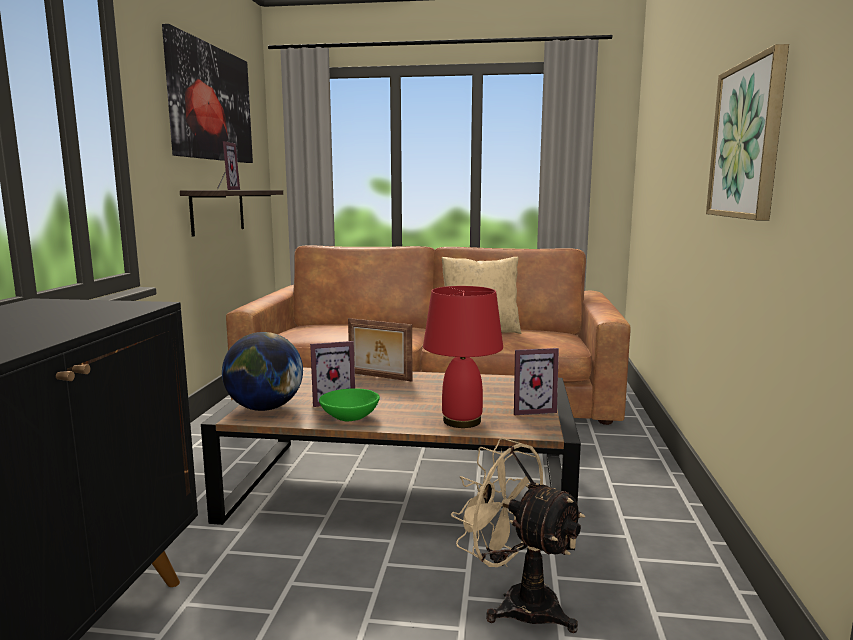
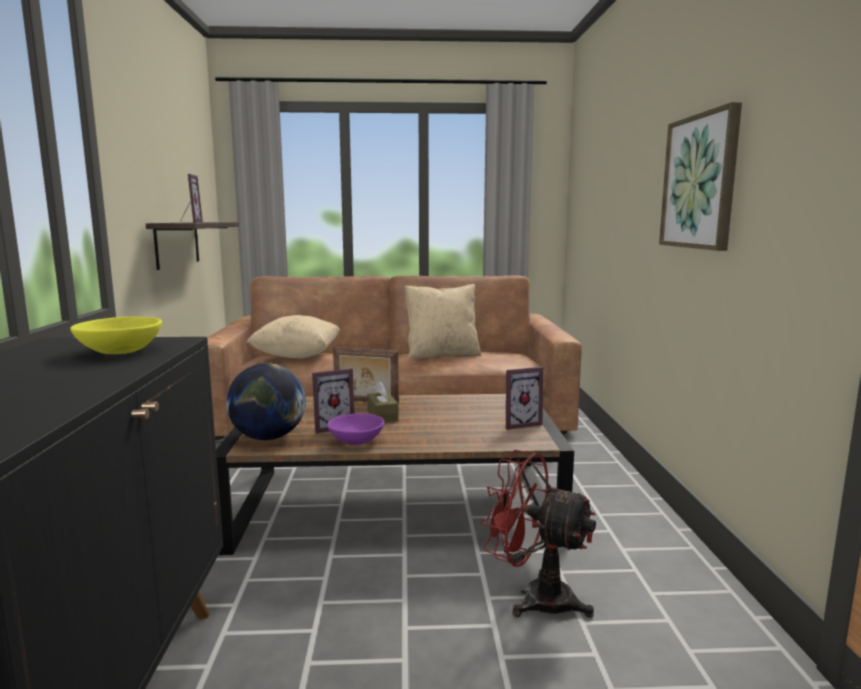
camera: 10 degrees left, 0 degrees up
(83, 313) = (121, 351): none -> yellow bowl
(210, 103) = (168, 135): picture -> none
(331, 327) = (297, 356): none -> beige pillow
(350, 417) = (356, 441): green bowl -> purple bowl
(389, 392) = (382, 415): none -> brown tissue box
(461, 421) = (462, 438): red table lamp -> none
(517, 602) = (535, 597): beige fan -> red fan

